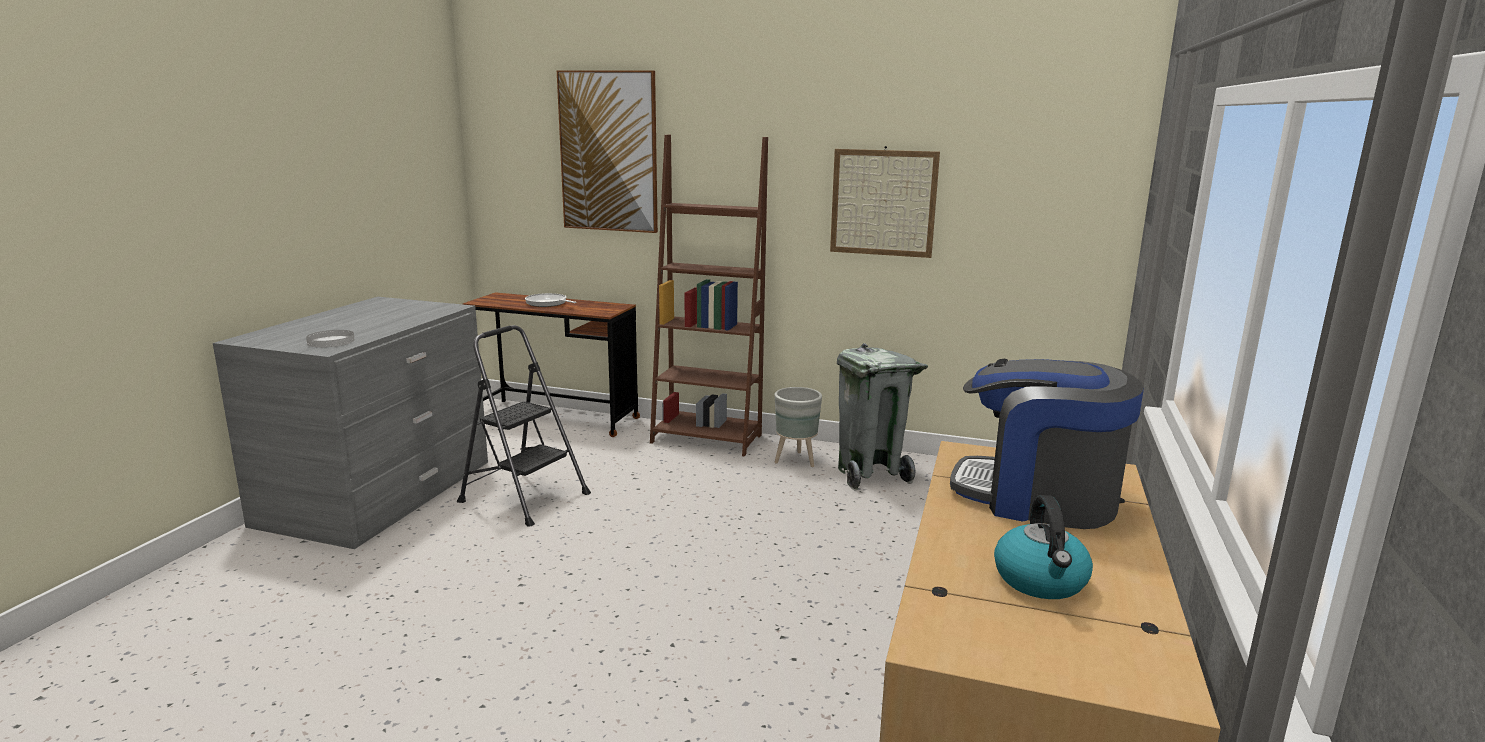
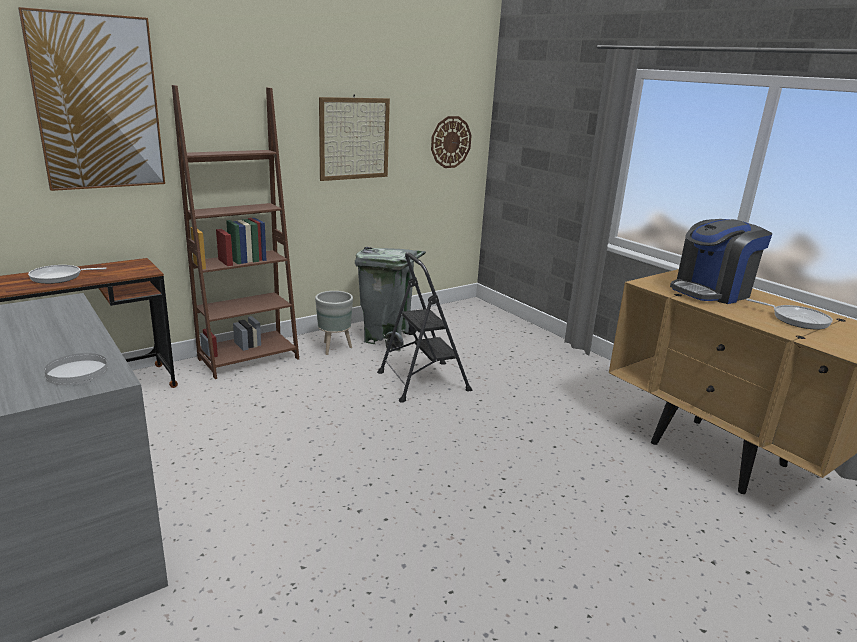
camera: 55 degrees left, 5 degrees up
(522, 496) = (210, 462): black step ladder -> black step ladder (421, 381)
(1041, 581) = (796, 319): kettle -> frying pan
(1054, 219) = (450, 142): none -> wall clock

